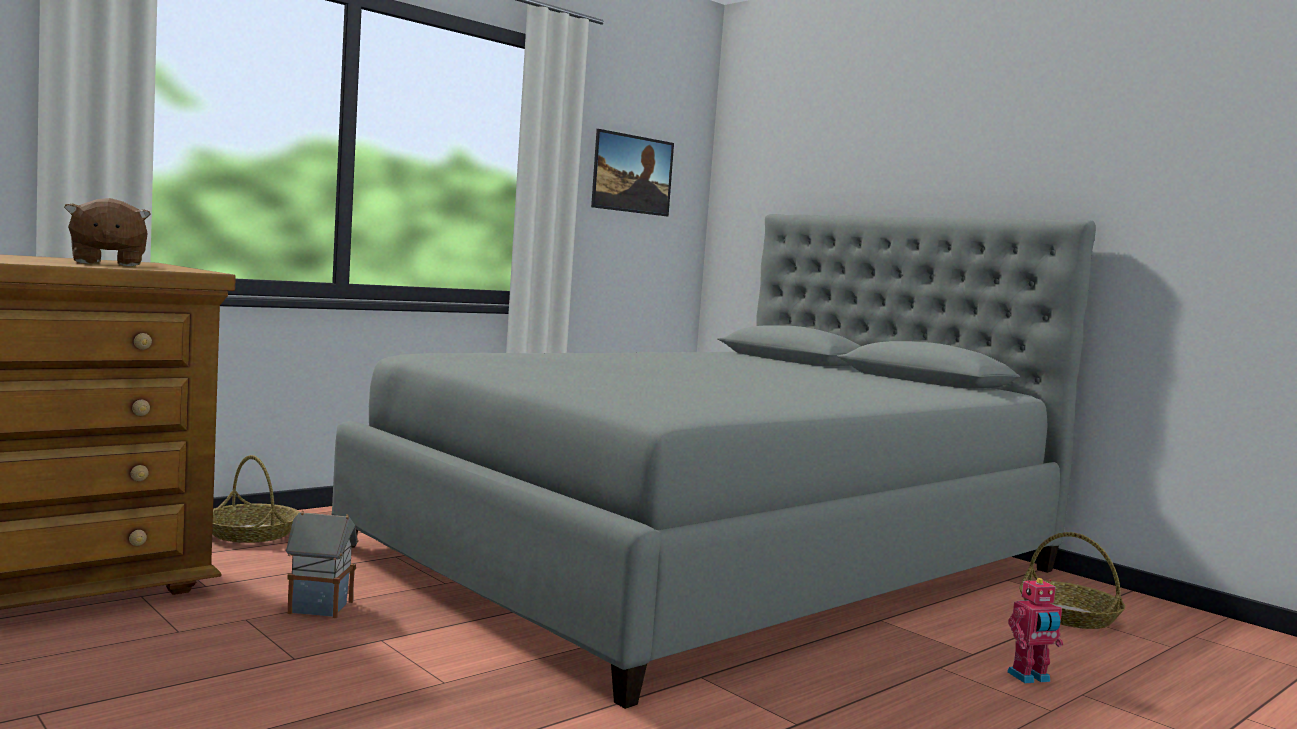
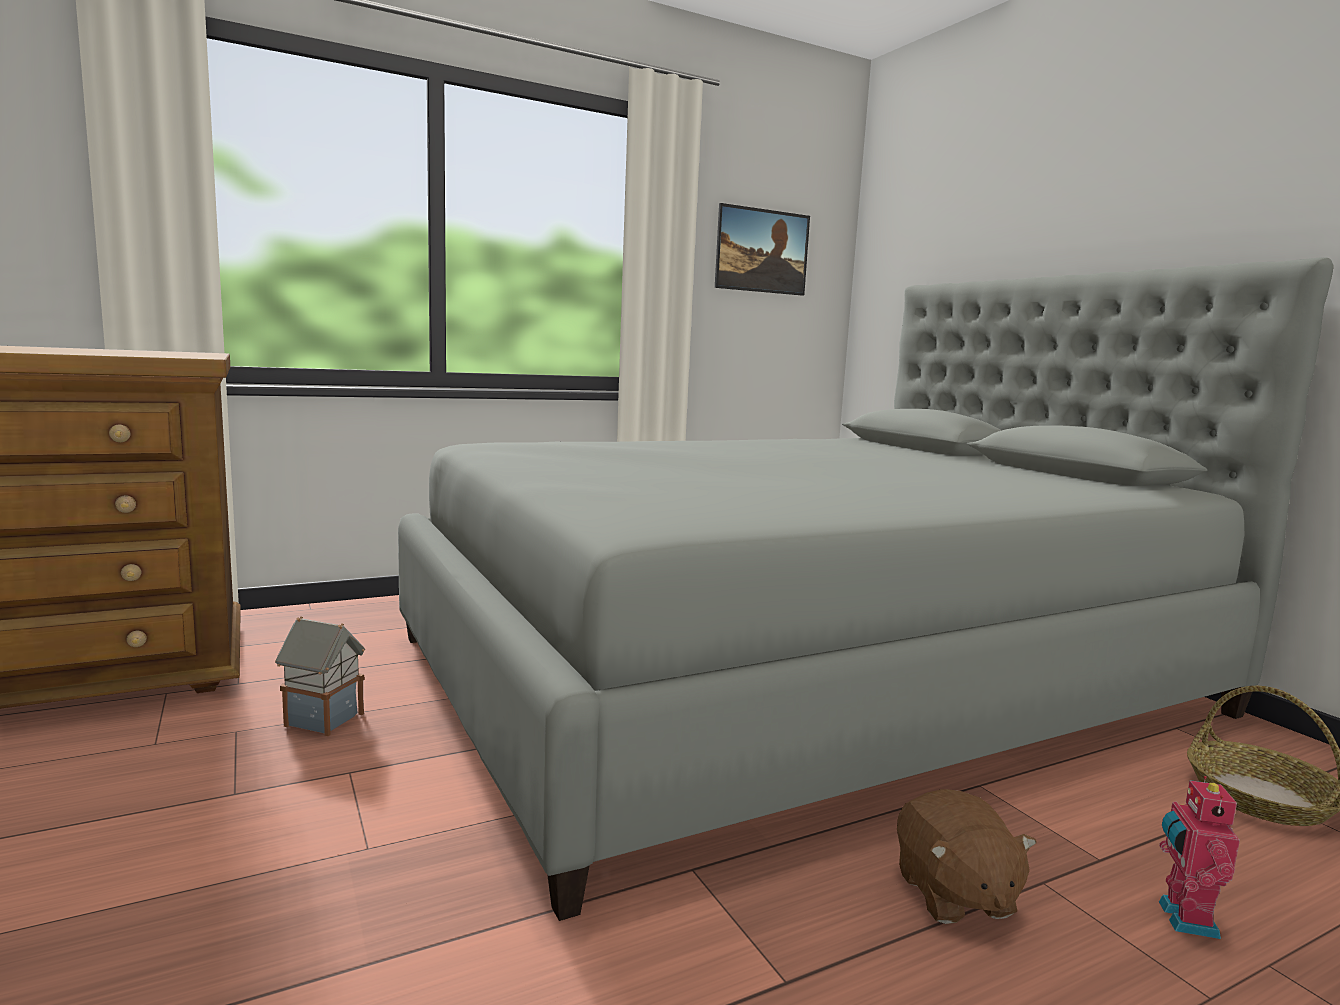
camera: 15 degrees right, 5 degrees up
(107, 263) = (120, 352): brown plush toy -> brown plush toy (953, 894)
(251, 533) = (338, 620): basket -> none
(1030, 678) = (1183, 919): toy robot -> toy robot turned 105 degrees clockwise

